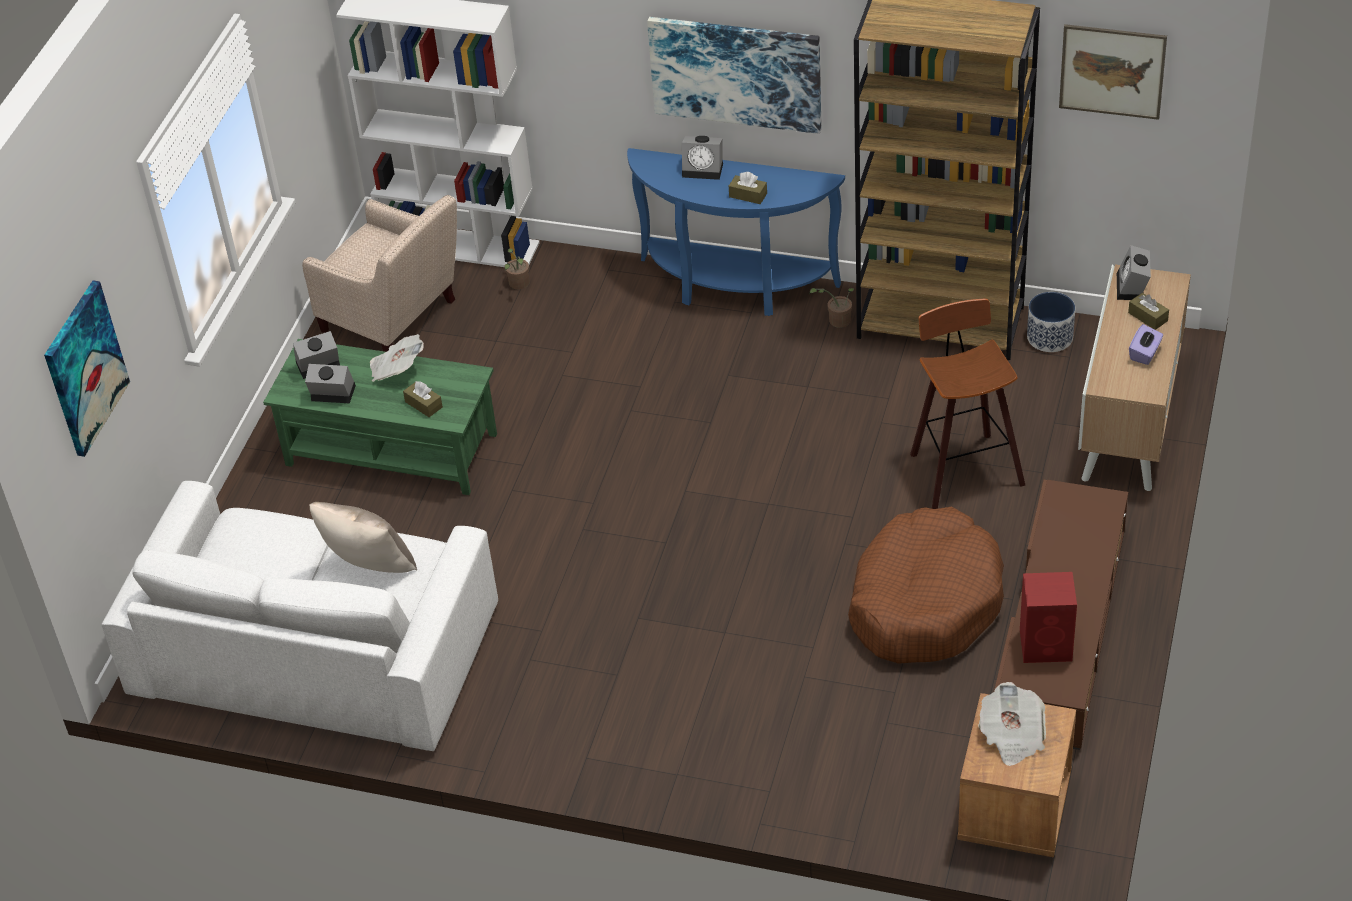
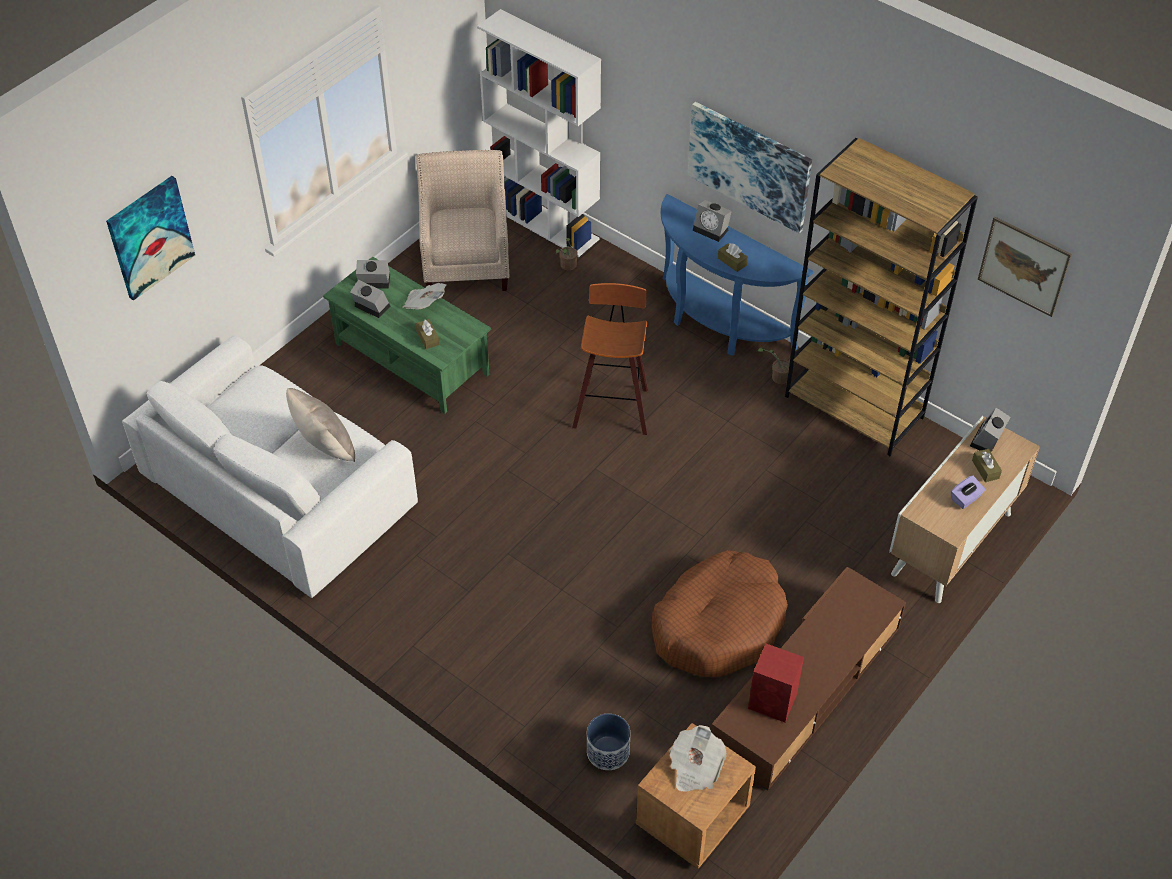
camera: 20 degrees right, 5 degrees up
(394, 320) = (467, 262): beige armchair -> beige armchair turned 150 degrees counterclockwise
(962, 468) = (805, 529): stool -> stool (612, 406)
(1049, 338) = (930, 450): planter -> planter (607, 752)

